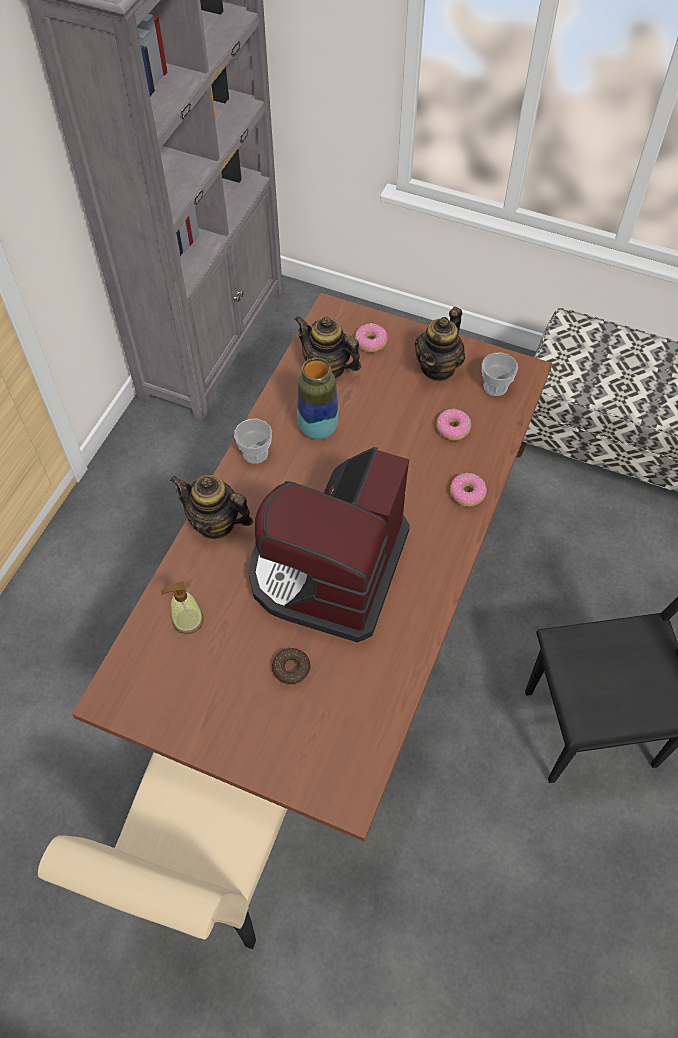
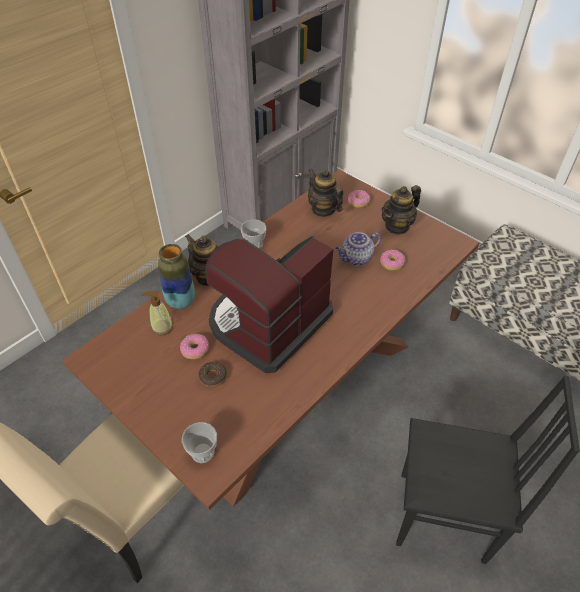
camera: 20 degrees right, 10 degrees down
(318, 429) = (301, 241): vase -> vase (181, 301)
(403, 435) = (356, 258): none -> teapot
(467, 493) = (385, 304): donut -> donut (195, 349)
(495, 386) = (432, 246): cup -> cup (203, 452)

